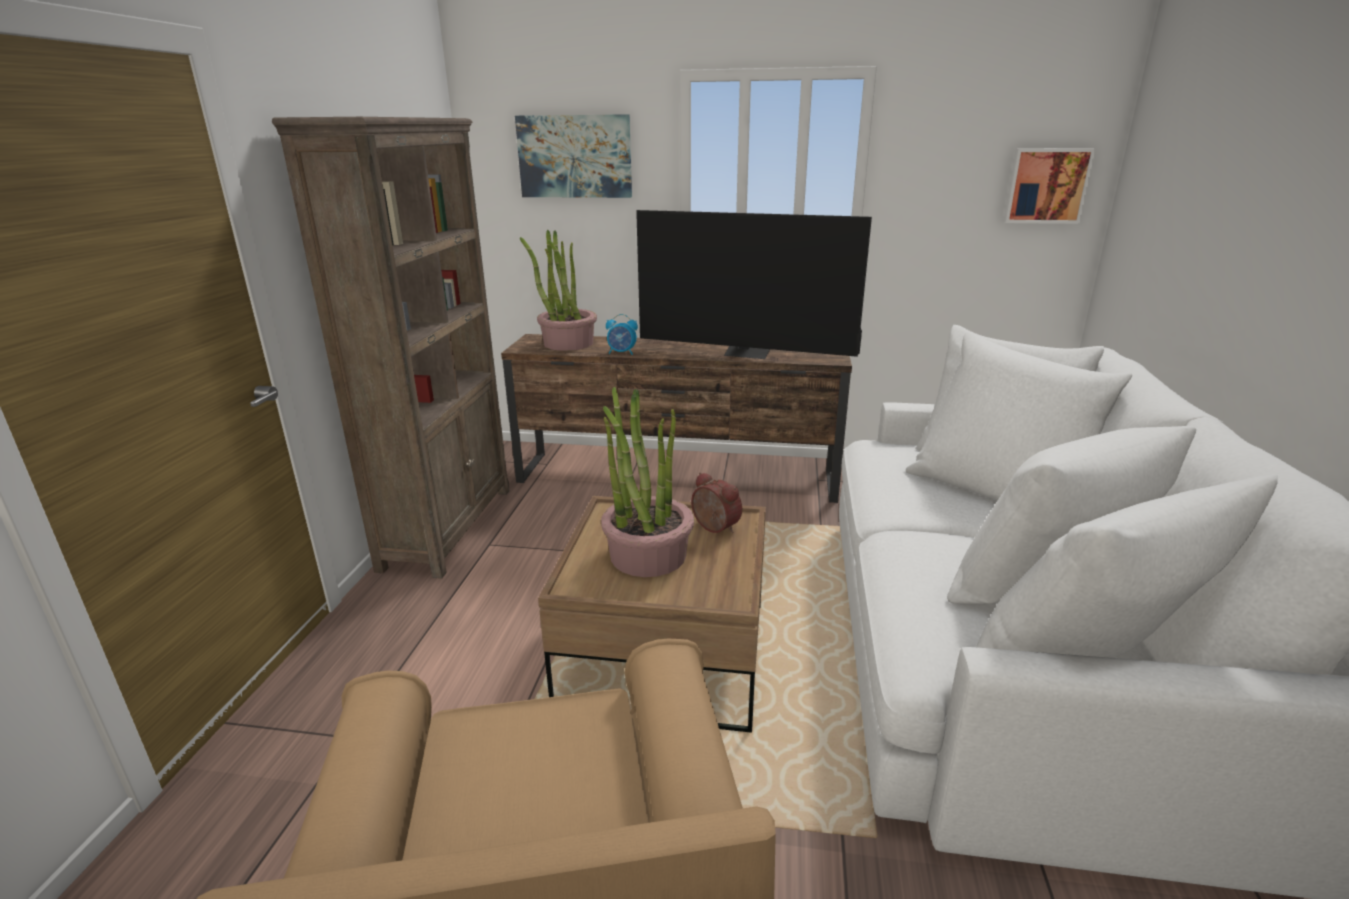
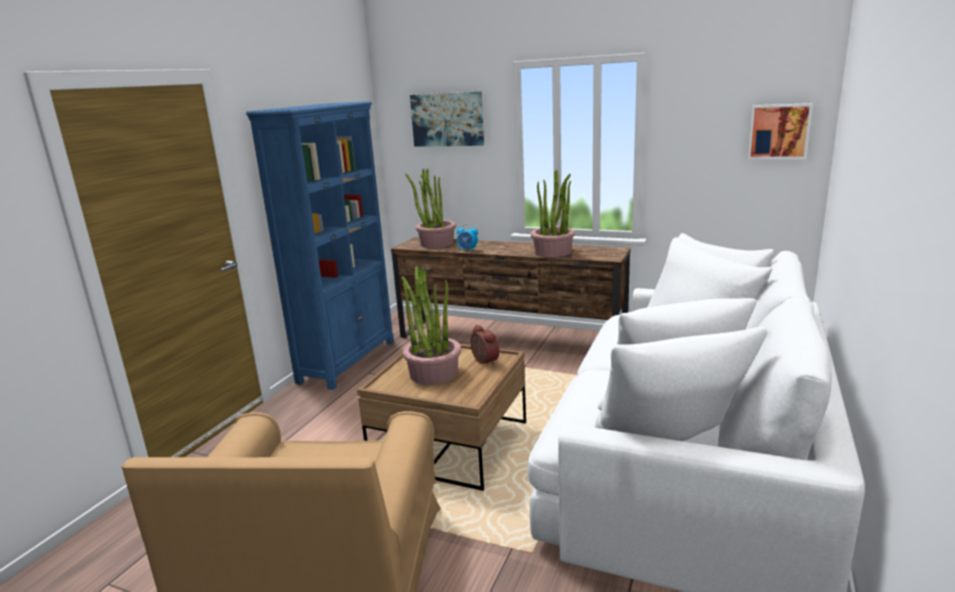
camera: 15 degrees right, 5 degrees down
(449, 527) = (348, 361): brown bookcase -> blue bookcase
(748, 353) = (553, 252): television -> potted plant

